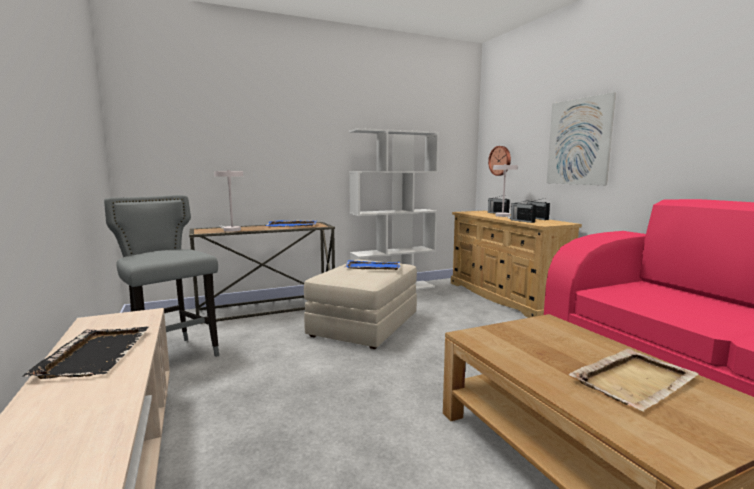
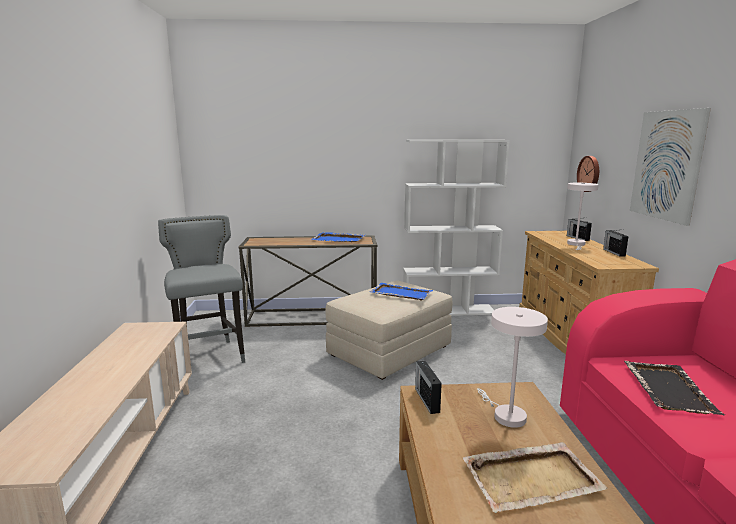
camera: 20 degrees right, 5 degrees up
(96, 354) = (114, 360): black tray -> black tray (668, 389)
(230, 230) = (277, 242): white table lamp -> white table lamp (505, 415)
(522, 221) = (586, 256): radio -> radio (427, 399)

